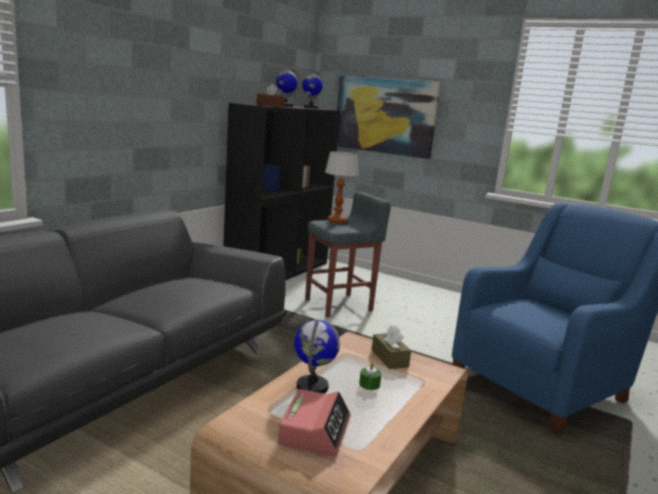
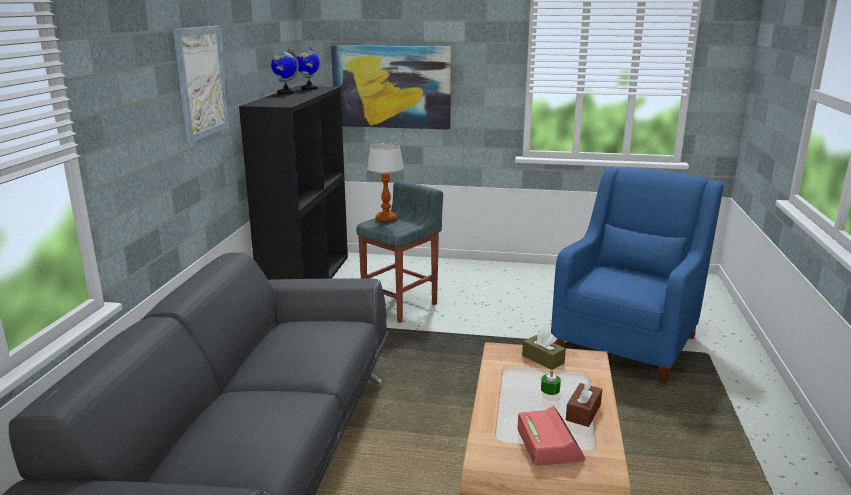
camera: 20 degrees left, 5 degrees up
(186, 70) = (201, 82): none -> picture
(270, 106) = (286, 102): brown tissue box -> brown tissue box (583, 412)
(312, 387) = (510, 406): globe -> none

